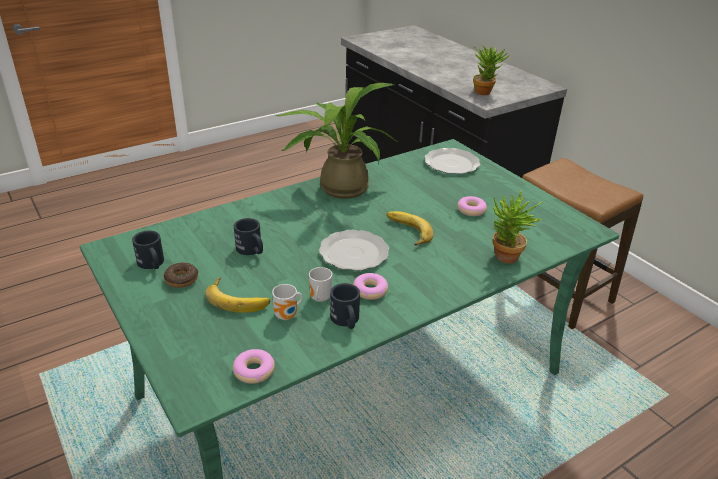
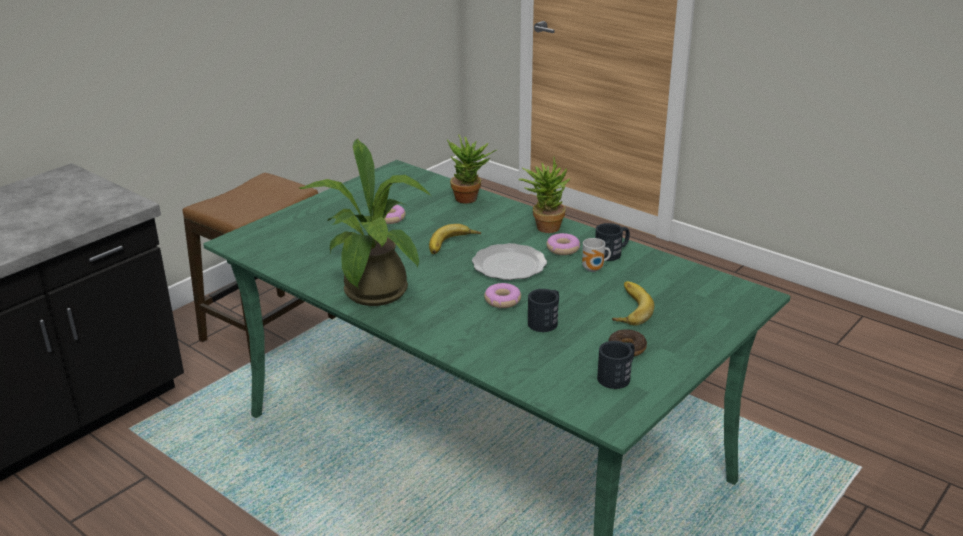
camera: 105 degrees left, 5 degrees down
(254, 371) = (705, 279): donut -> donut (502, 301)
(287, 316) = (629, 279): mug -> none
(451, 163) = (280, 237): plate -> none
(485, 91) = (88, 208): potted plant -> potted plant (544, 226)

